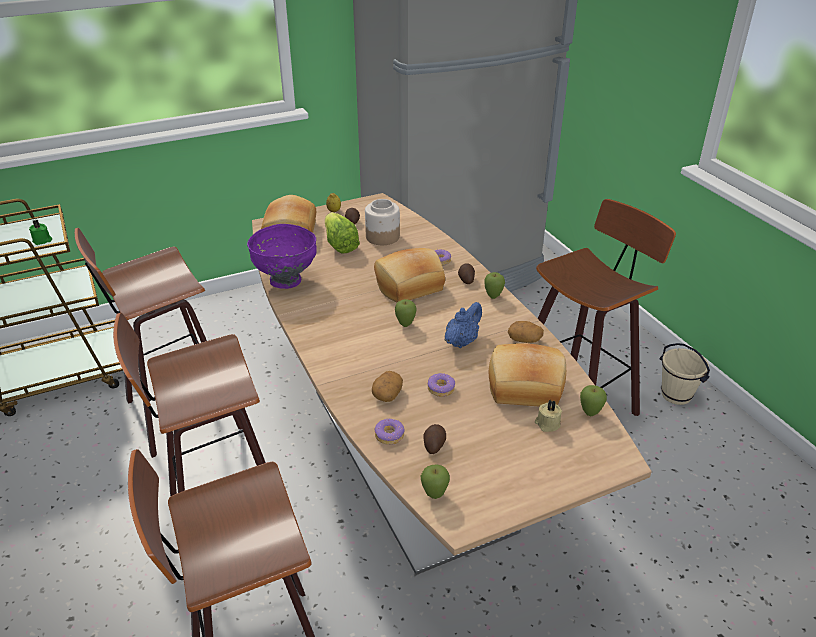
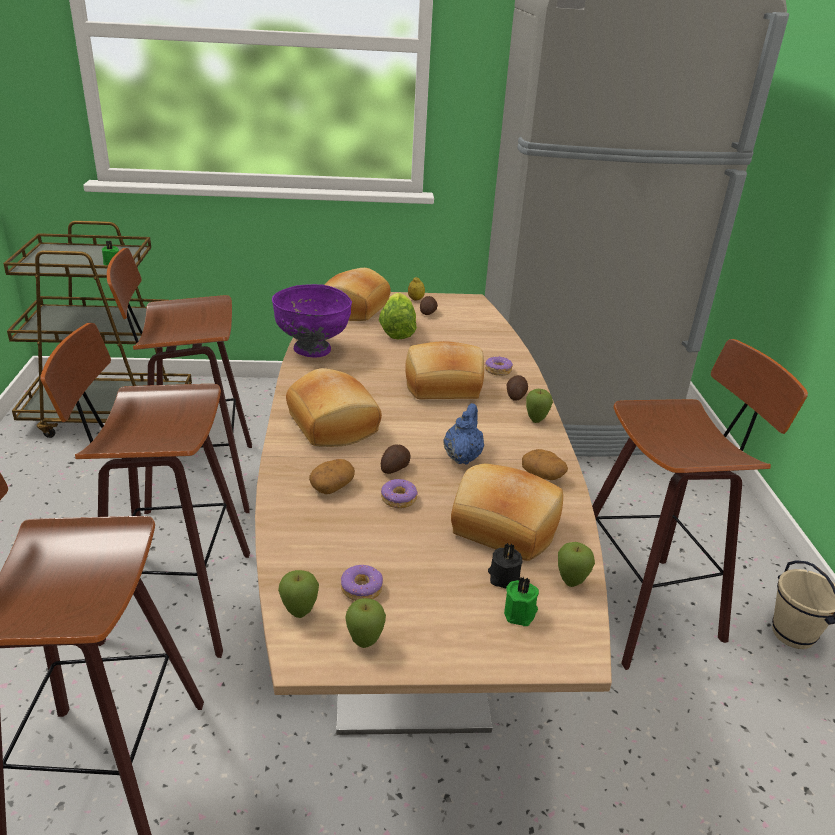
camera: 20 degrees right, 5 degrees down
(352, 342) = (335, 424): none -> bread
(382, 237) = (449, 334): jar -> none
(389, 435) = (299, 530): donut -> donut (362, 589)
(405, 325) = (409, 422): apple -> apple (365, 643)
(434, 445) = (343, 556): potato -> potato (394, 467)
(462, 341) = (462, 456): blue teapot -> blue teapot turned 45 degrees counterclockwise
(547, 424) = (503, 577): beige candle -> black candle
(573, 445) = (521, 613): none -> green candle

